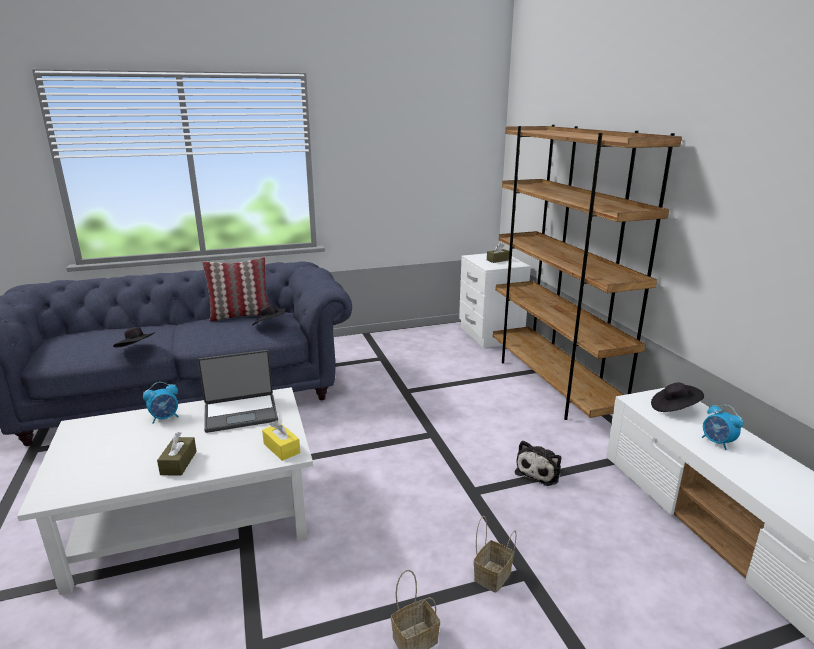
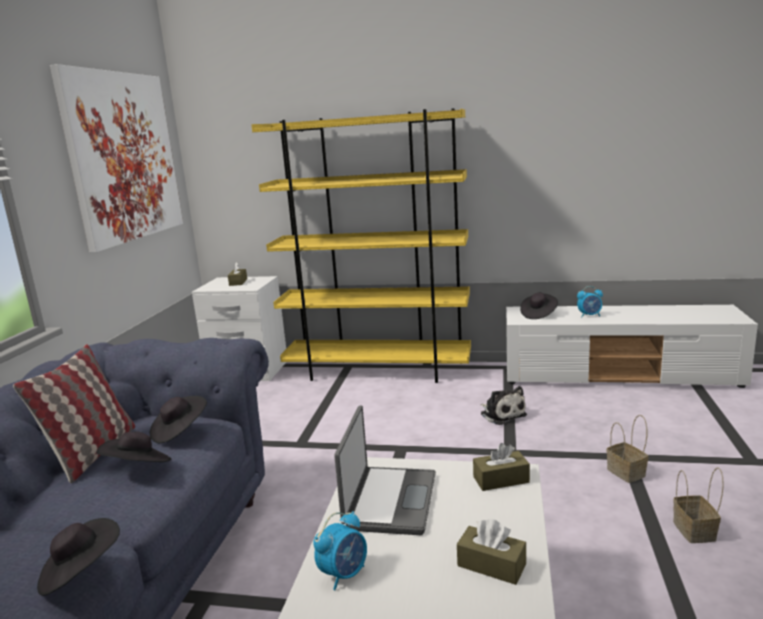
camera: 60 degrees left, 5 degrees down
(165, 418) = (344, 574): alarm clock -> alarm clock turned 45 degrees clockwise
(227, 329) = (138, 467): none -> black hat
(281, 448) = (501, 479): yellow tissue box -> brown tissue box
(425, 142) = (123, 157): none -> picture
(553, 385) = (378, 371): brown bookcase -> yellow bookcase

